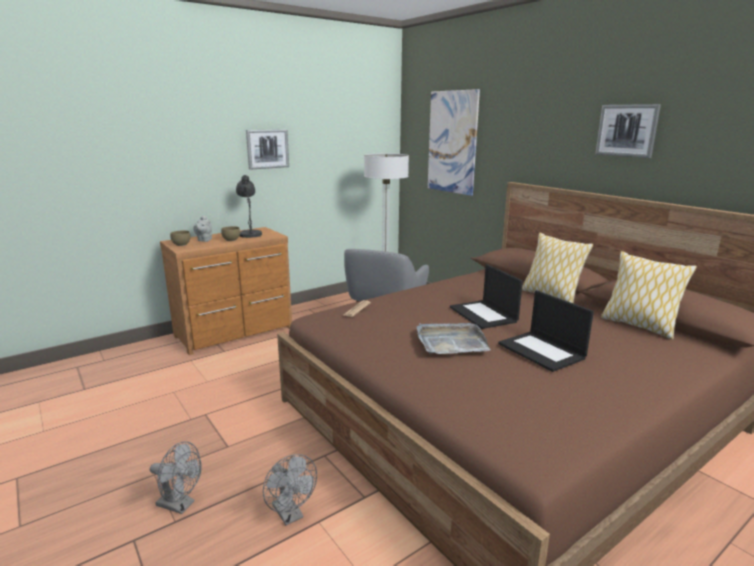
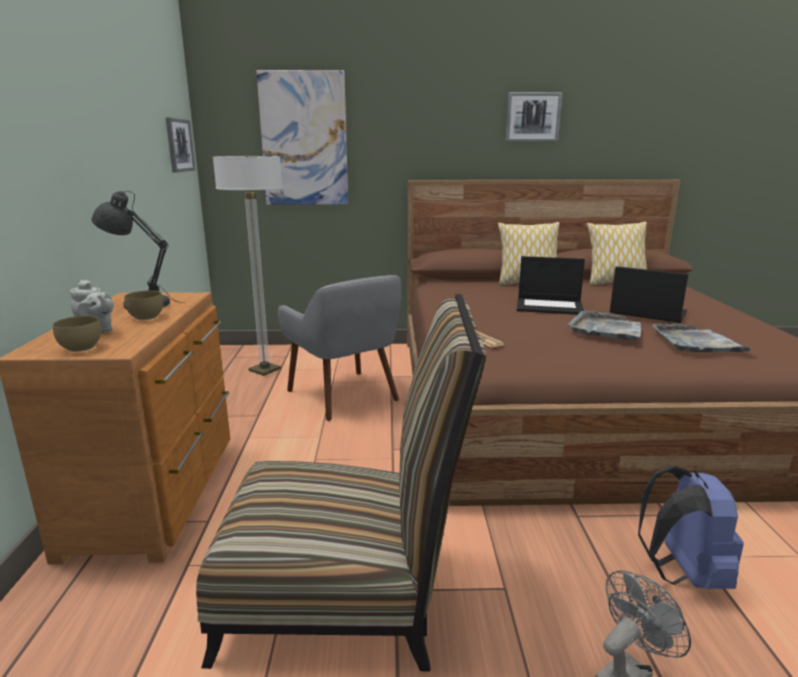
camera: 55 degrees left, 0 degrees up
(193, 403) = (346, 595): none -> chair
(267, 149) = (92, 146): picture -> picture (179, 145)
(290, 515) = (682, 574): grey fan -> blue backpack
(476, 380) = (696, 342): none -> grey tray
(542, 351) = (646, 312): laptop -> laptop turned 150 degrees counterclockwise

